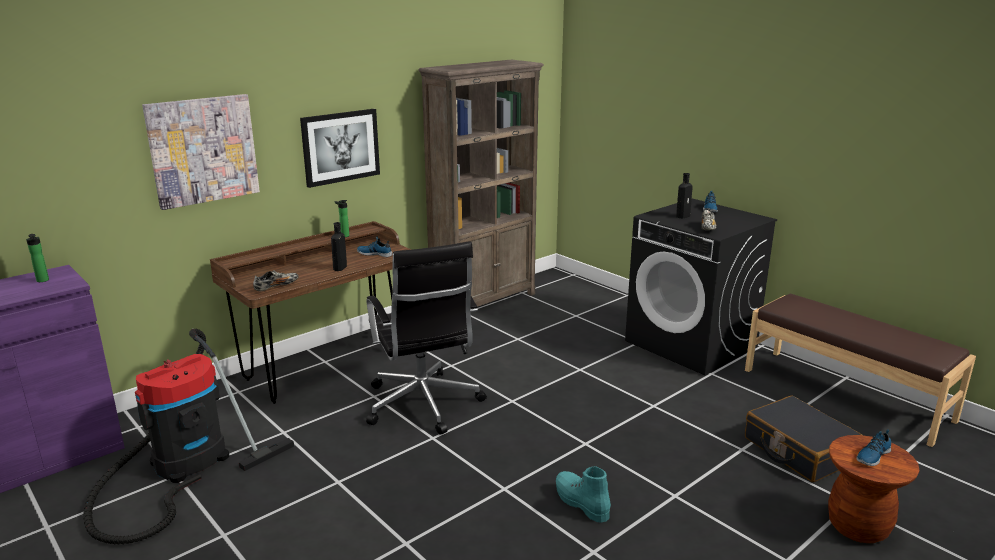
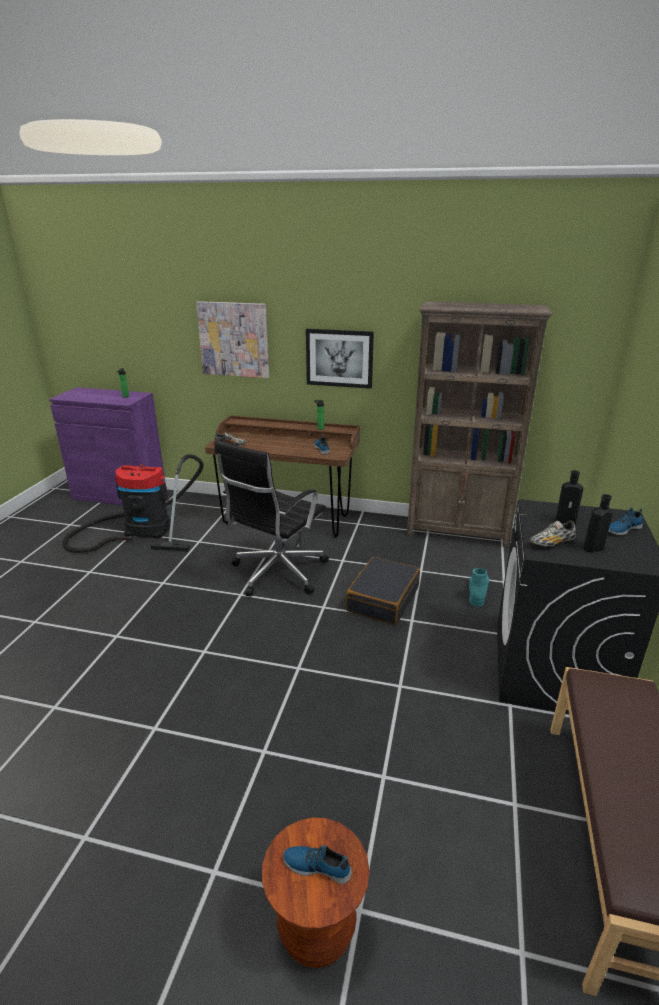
camera: 55 degrees right, 5 degrees up
(339, 268) = (282, 449): black bottle -> black bottle (592, 549)
(581, 503) = (213, 697): turquoise boot -> turquoise boot (477, 592)
(798, 450) = (427, 828): black suitcase -> black suitcase (382, 599)

